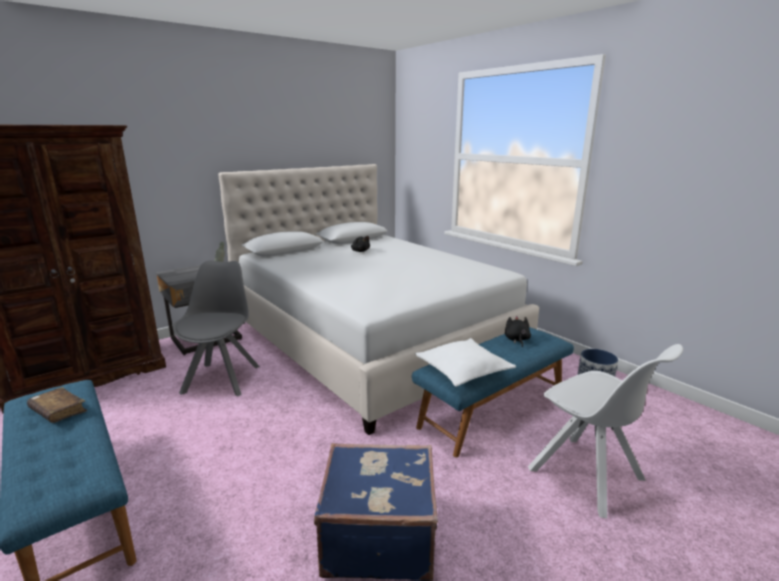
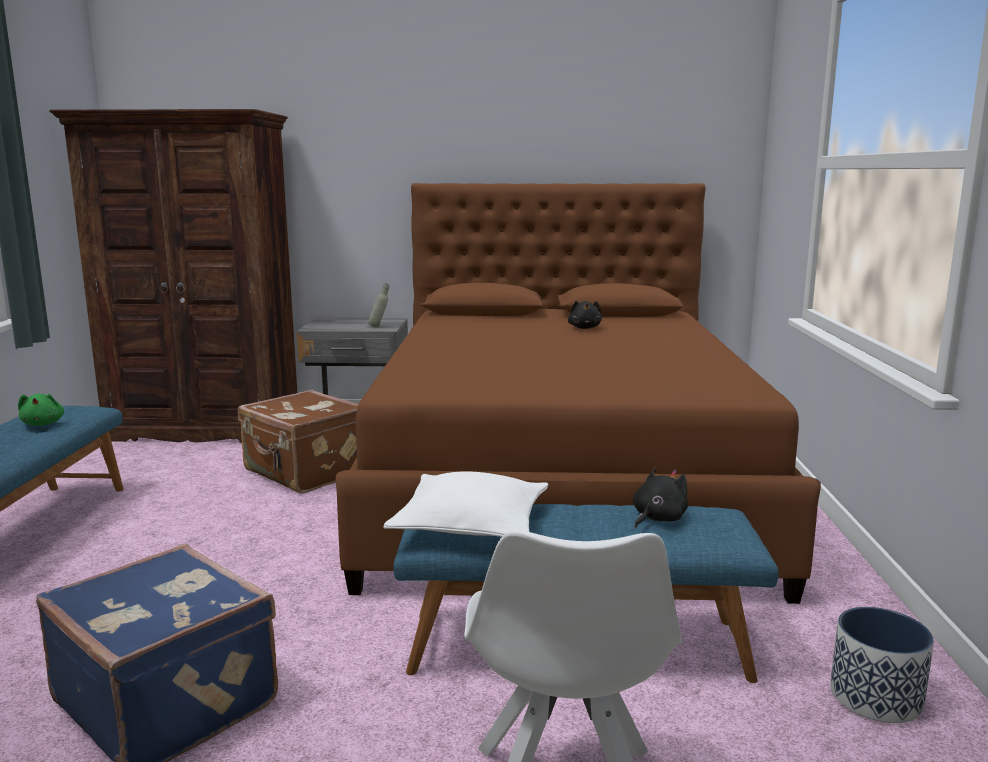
camera: 40 degrees right, 5 degrees down
(58, 411) = (43, 424): brown book -> green plush toy
(222, 378) = (306, 472): grey chair -> brown suitcase
(372, 339) = (560, 485): white bed -> brown bed

